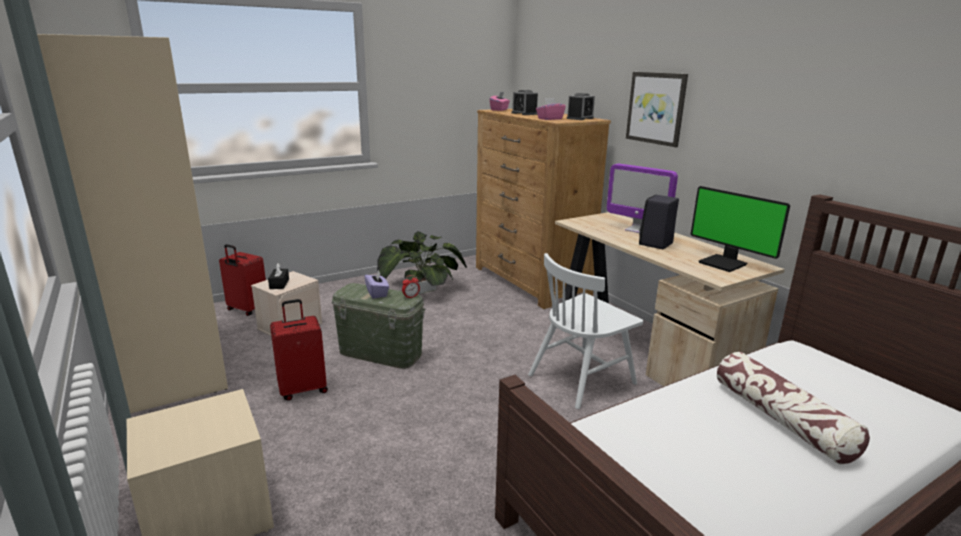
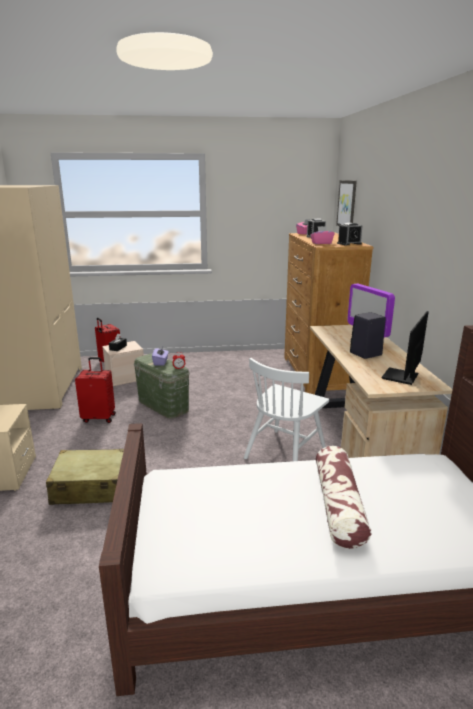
camera: 25 degrees right, 0 degrees up
(382, 490) = (90, 487): none -> beige suitcase
(422, 288) = (230, 367): potted plant -> none
(581, 379) = (285, 452): white chair -> white chair turned 45 degrees counterclockwise
(656, 108) = (399, 238): picture -> picture (347, 204)
(724, 263) = (402, 377): monitor -> monitor turned 45 degrees clockwise

